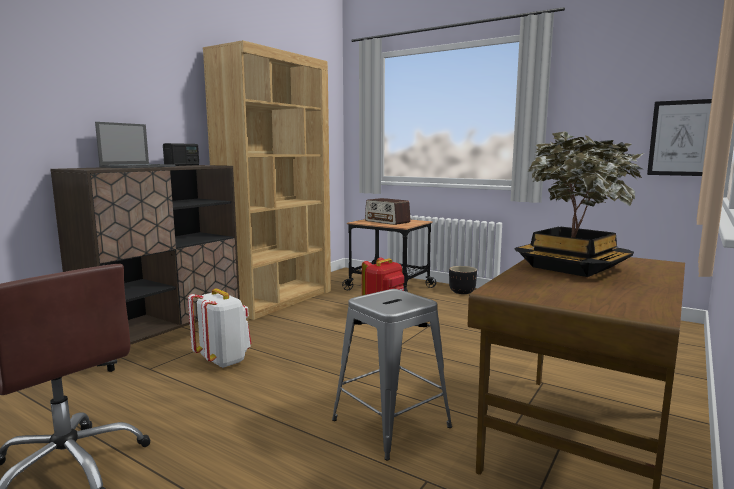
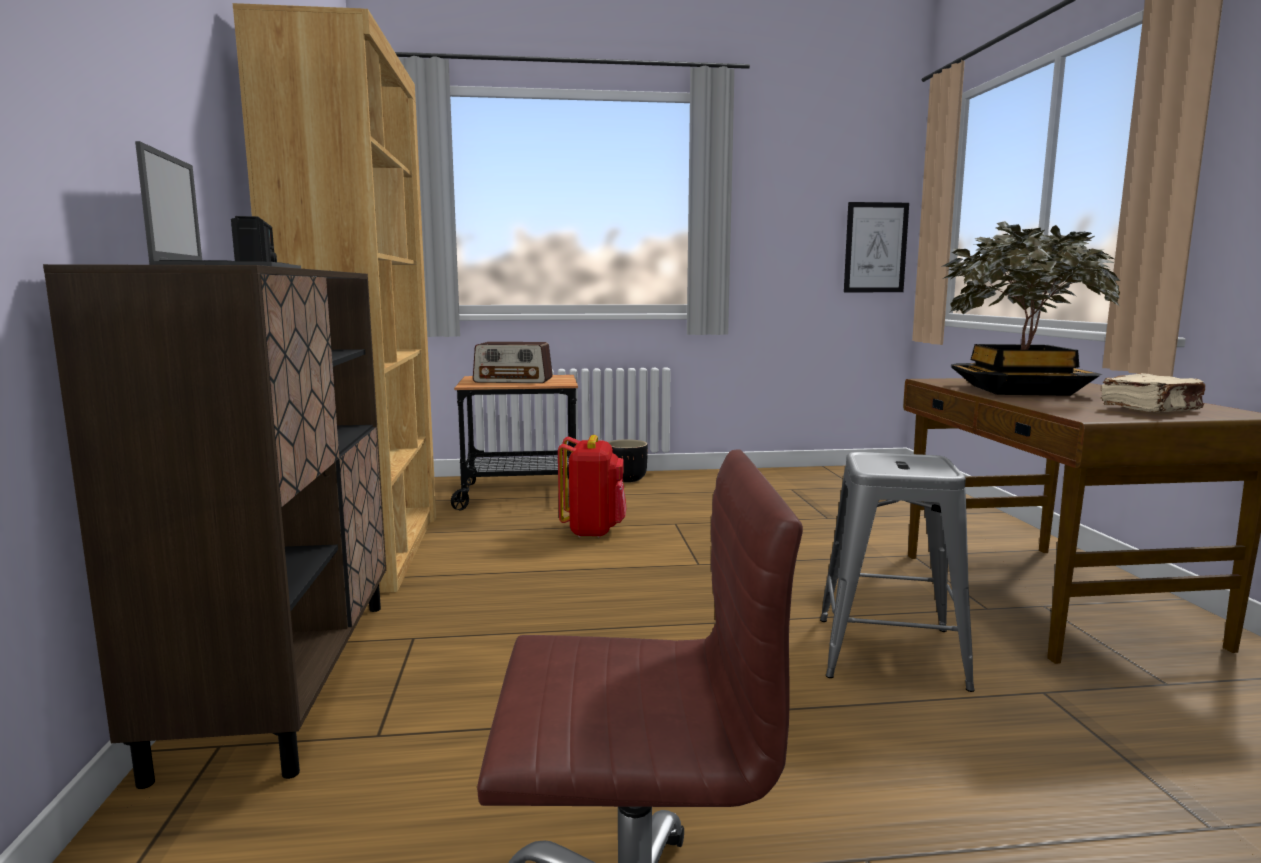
camera: 40 degrees left, 0 degrees up
(223, 360) = (494, 668): white backpack -> none
(584, 297) = (1151, 409): none -> beige book

